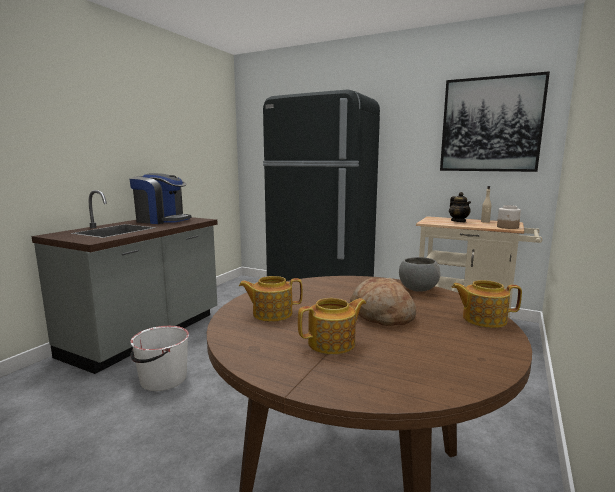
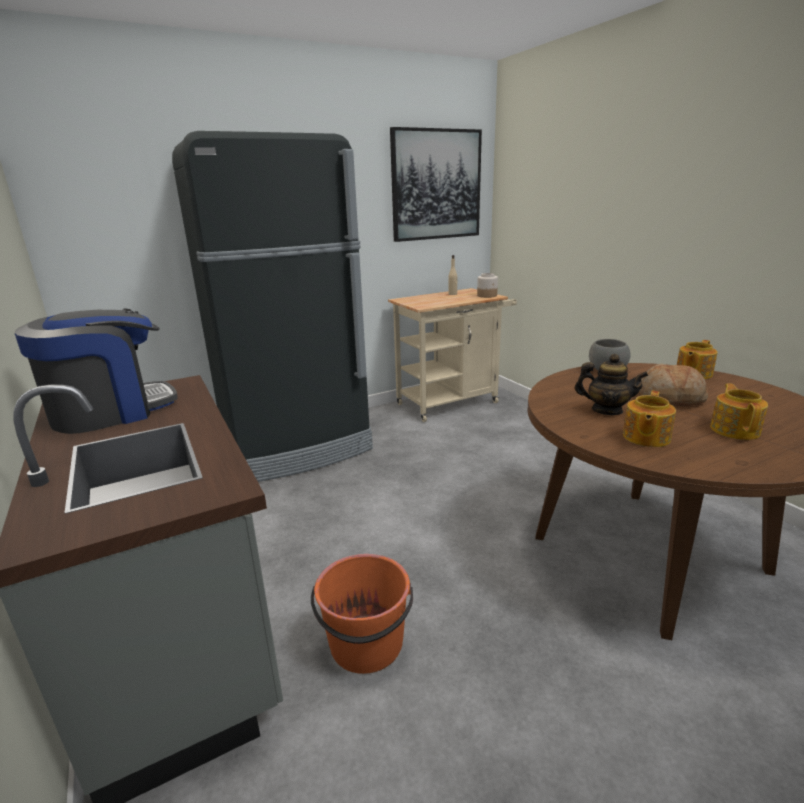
camera: 55 degrees left, 10 degrees up
(162, 379) = (366, 644): white bucket -> orange bucket
(458, 221) = (436, 298): teapot -> teapot (606, 410)

